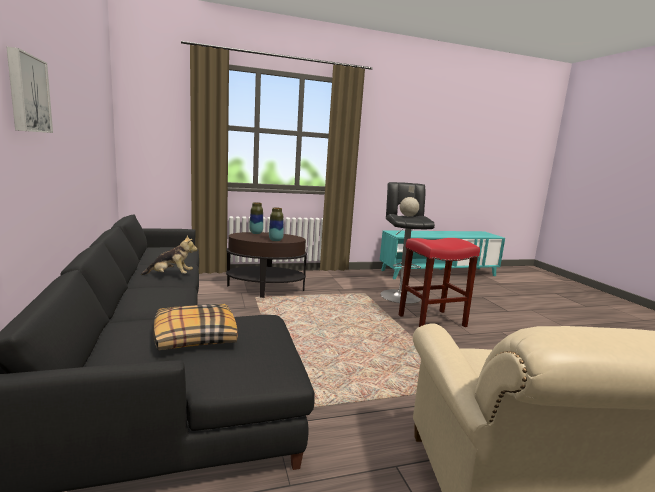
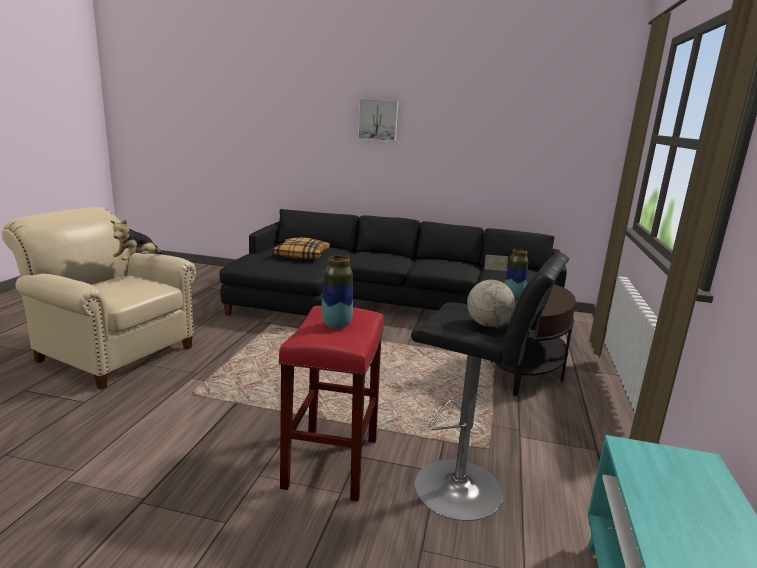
camera: 120 degrees right, 5 degrees up
(170, 276) = (426, 264): plush toy -> plush toy (137, 260)
(256, 233) = (562, 295): vase -> vase (336, 325)

